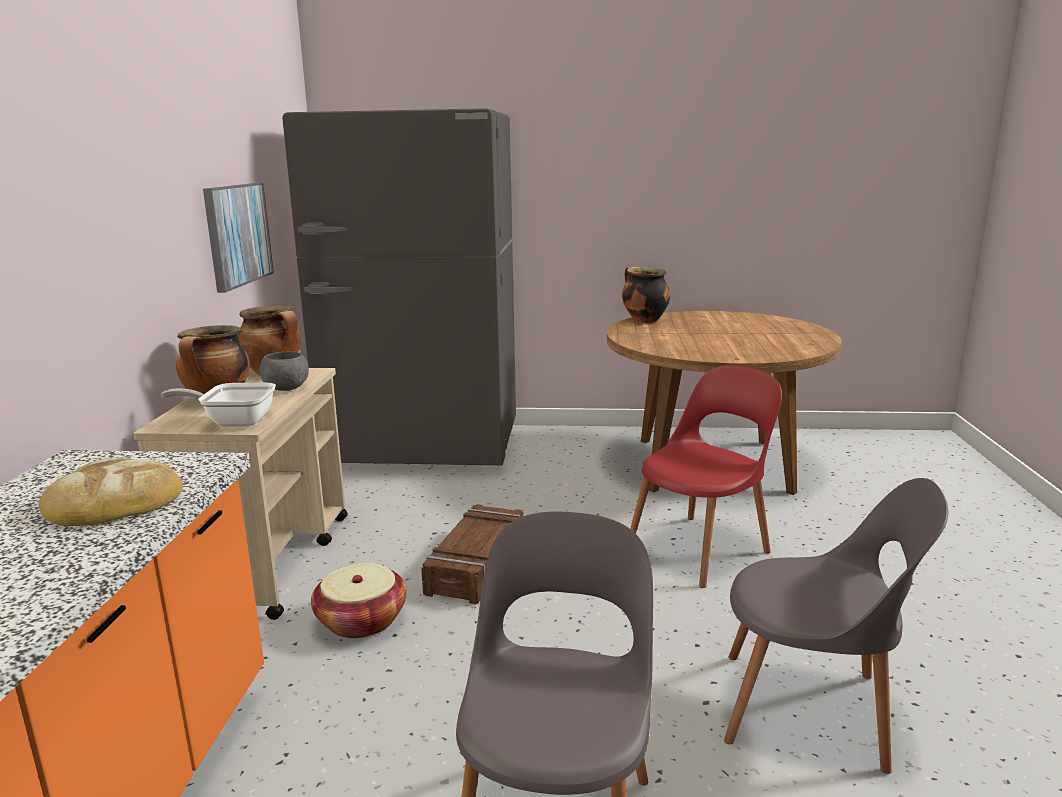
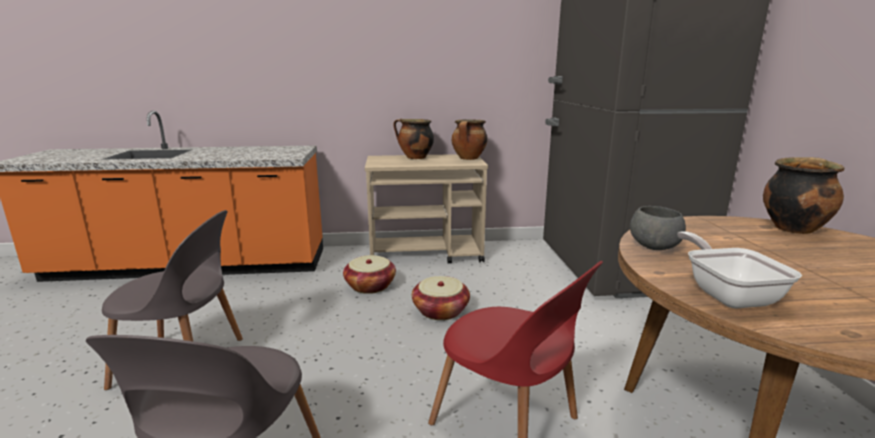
camera: 80 degrees right, 0 degrees up
(113, 501) = (256, 154): bread -> none
(234, 421) = (383, 163): frying pan -> frying pan (727, 294)
(237, 234) = (506, 78): picture -> none
(286, 389) = (438, 163): grey bowl -> grey bowl (653, 247)
(478, 564) = (440, 311): crate -> basket

